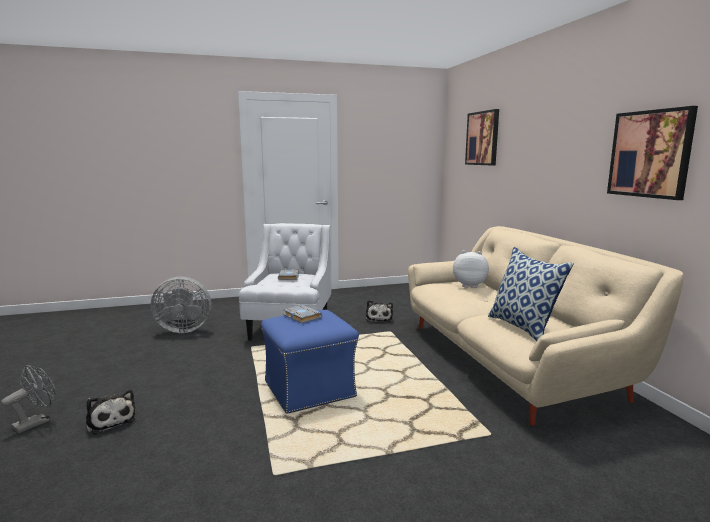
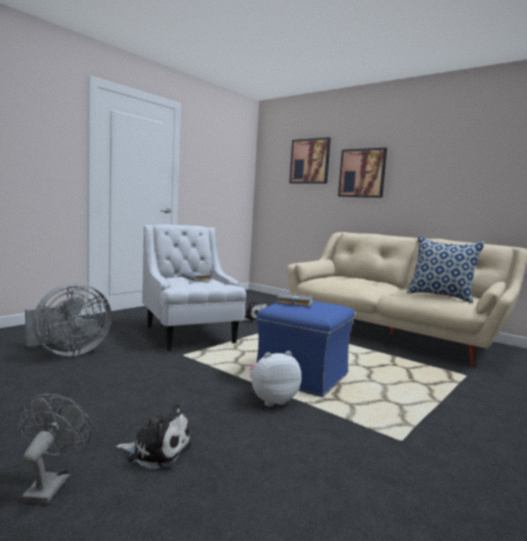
camera: 35 degrees left, 5 degrees down
(469, 285) = (346, 277): plush toy -> plush toy (272, 400)
(650, 154) = (486, 173): picture -> picture (362, 173)

